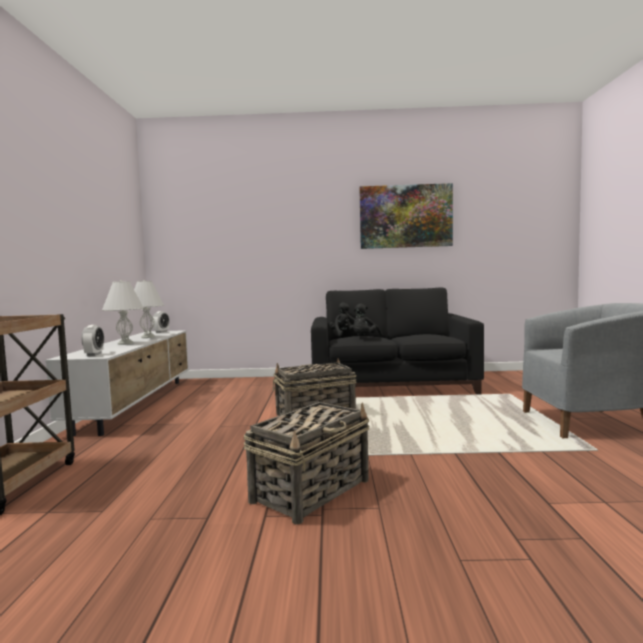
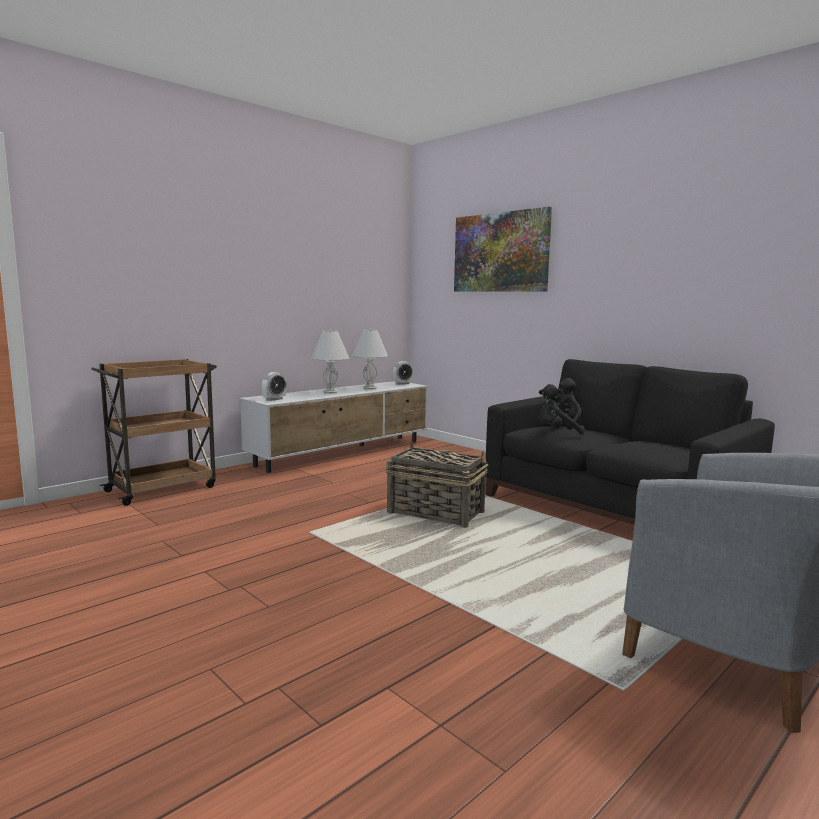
camera: 45 degrees right, 5 degrees up
(312, 490) = (267, 570): basket -> none
(405, 216) = (708, 250): picture -> picture (500, 252)

